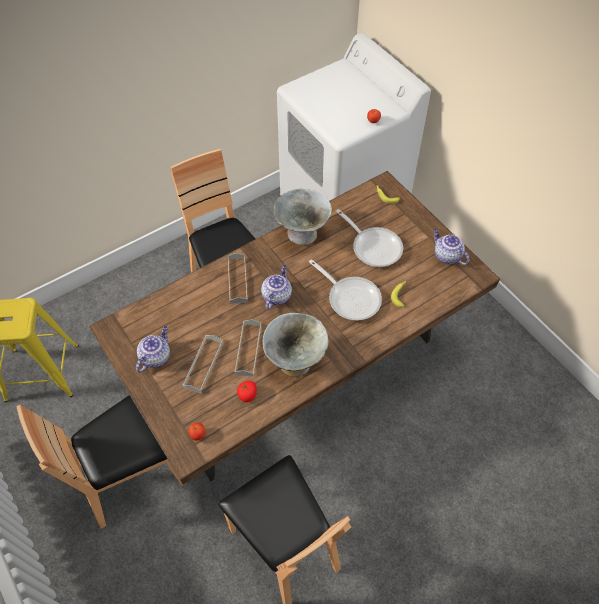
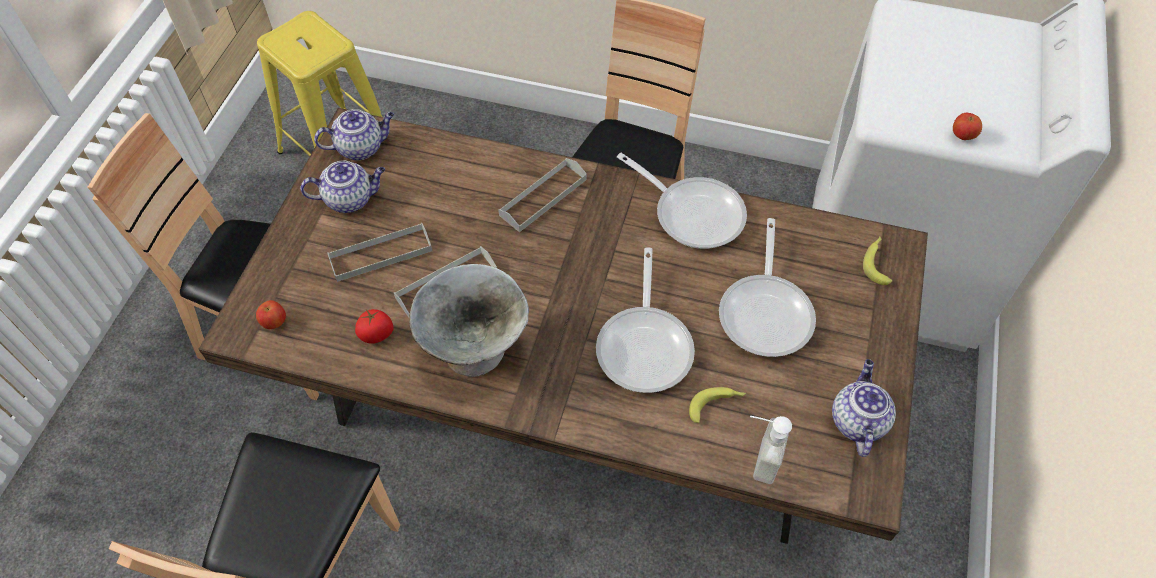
camera: 50 degrees right, 0 degrees up
(276, 295) = (561, 256): teapot -> teapot (361, 147)
(302, 234) = (693, 213): grey bowl -> frying pan
(434, 299) = (757, 458): none -> soap dispenser

